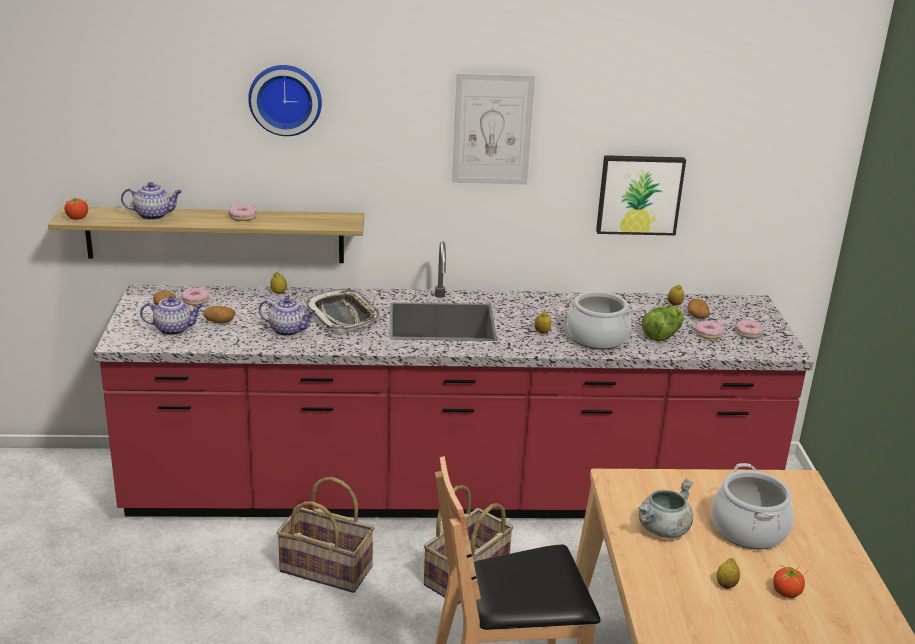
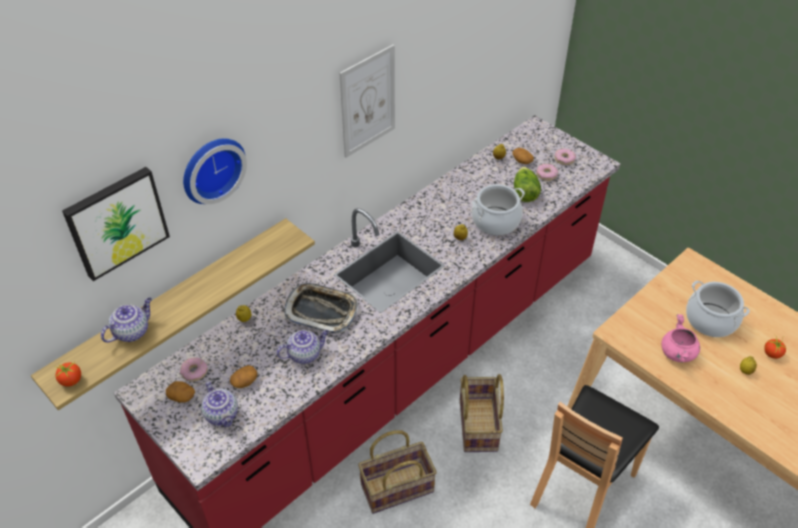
camera: 40 degrees left, 20 degrees up
(174, 329) = (222, 415): teapot -> teapot turned 105 degrees clockwise
(243, 217) = (206, 284): donut -> none
(639, 194) = (461, 92): picture -> picture (116, 222)
(663, 530) = (678, 353): grey cooking pot -> pink cooking pot

